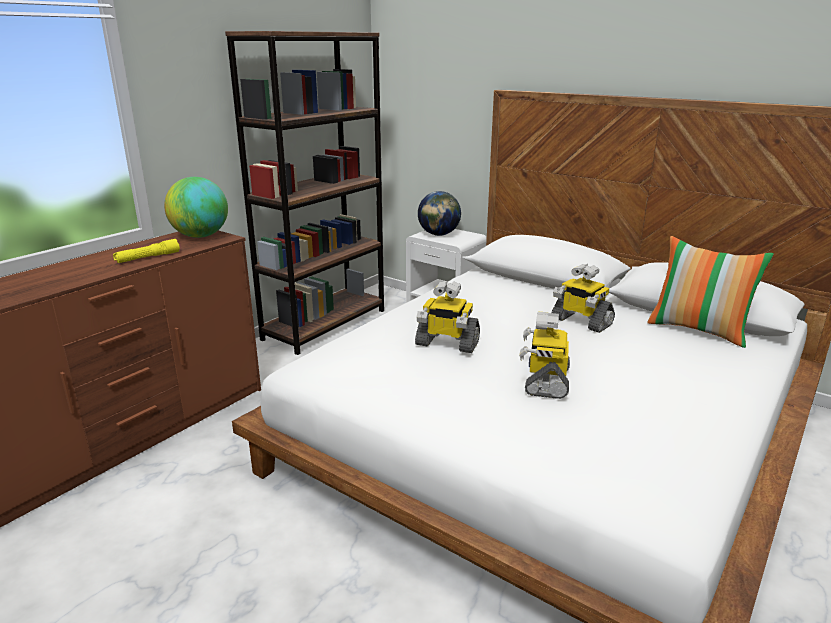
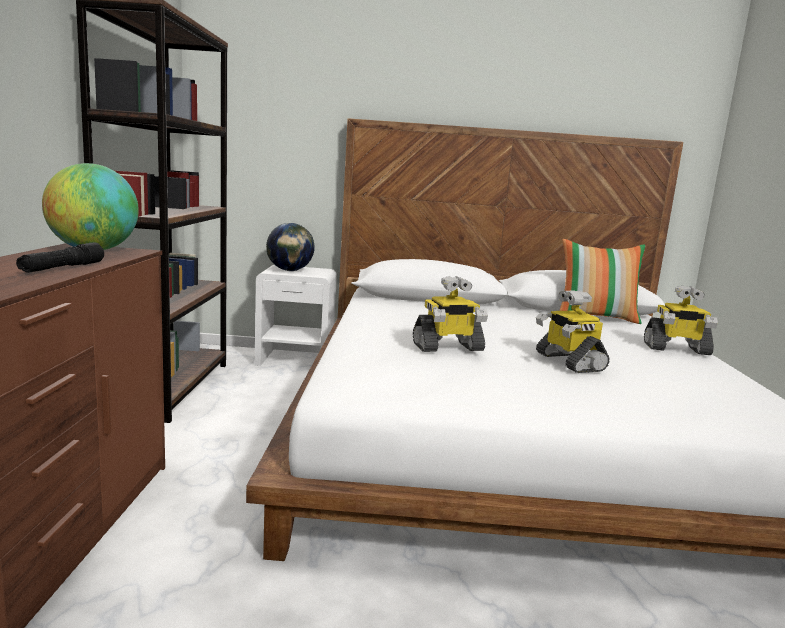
camera: 35 degrees left, 10 degrees down
(148, 258) = (63, 268): yellow flashlight -> black flashlight
(580, 321) = (513, 321): toy robot -> toy robot (676, 349)

